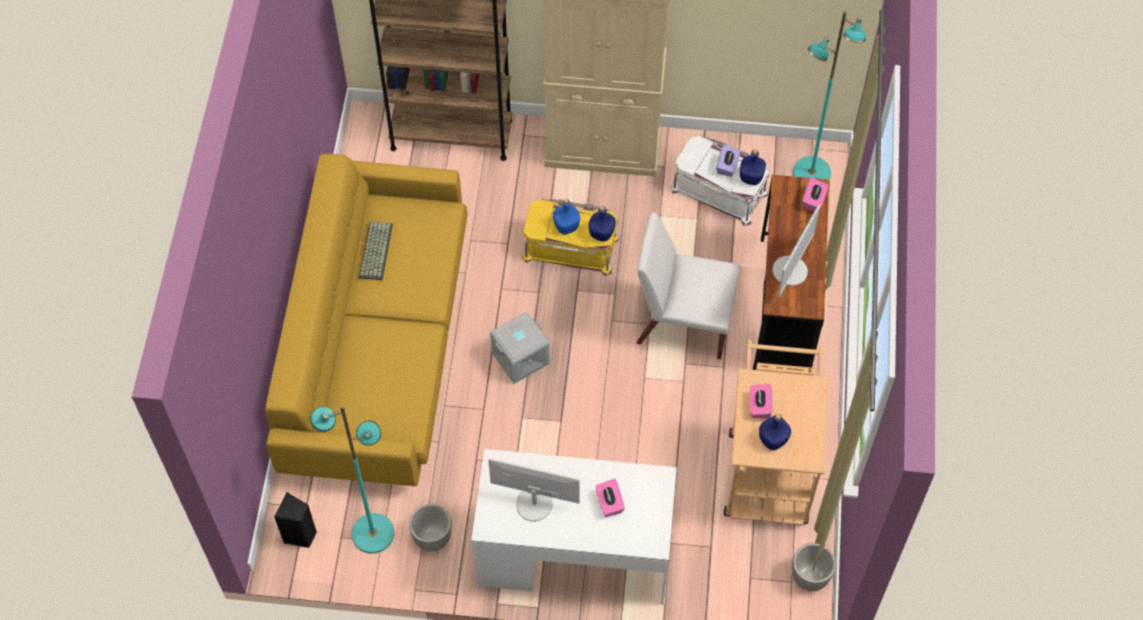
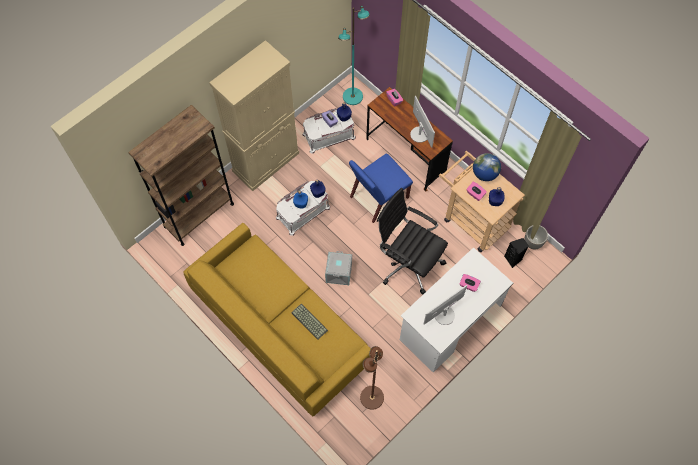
camera: 50 degrees left, 5 degrees up
(300, 535) = (346, 429): black speaker -> black speaker (513, 259)
(372, 533) = (371, 397): turquoise floor lamp -> brown floor lamp
(375, 250) = (247, 288): keyboard -> keyboard (308, 321)
(433, 538) = (395, 374): planter -> none
(571, 247) = (302, 212): yellow storage box -> white storage box
(618, 432) = (408, 262): none -> black office chair
(683, 322) = (378, 198): white chair -> blue chair
(805, 395) = (484, 174): none -> globe

